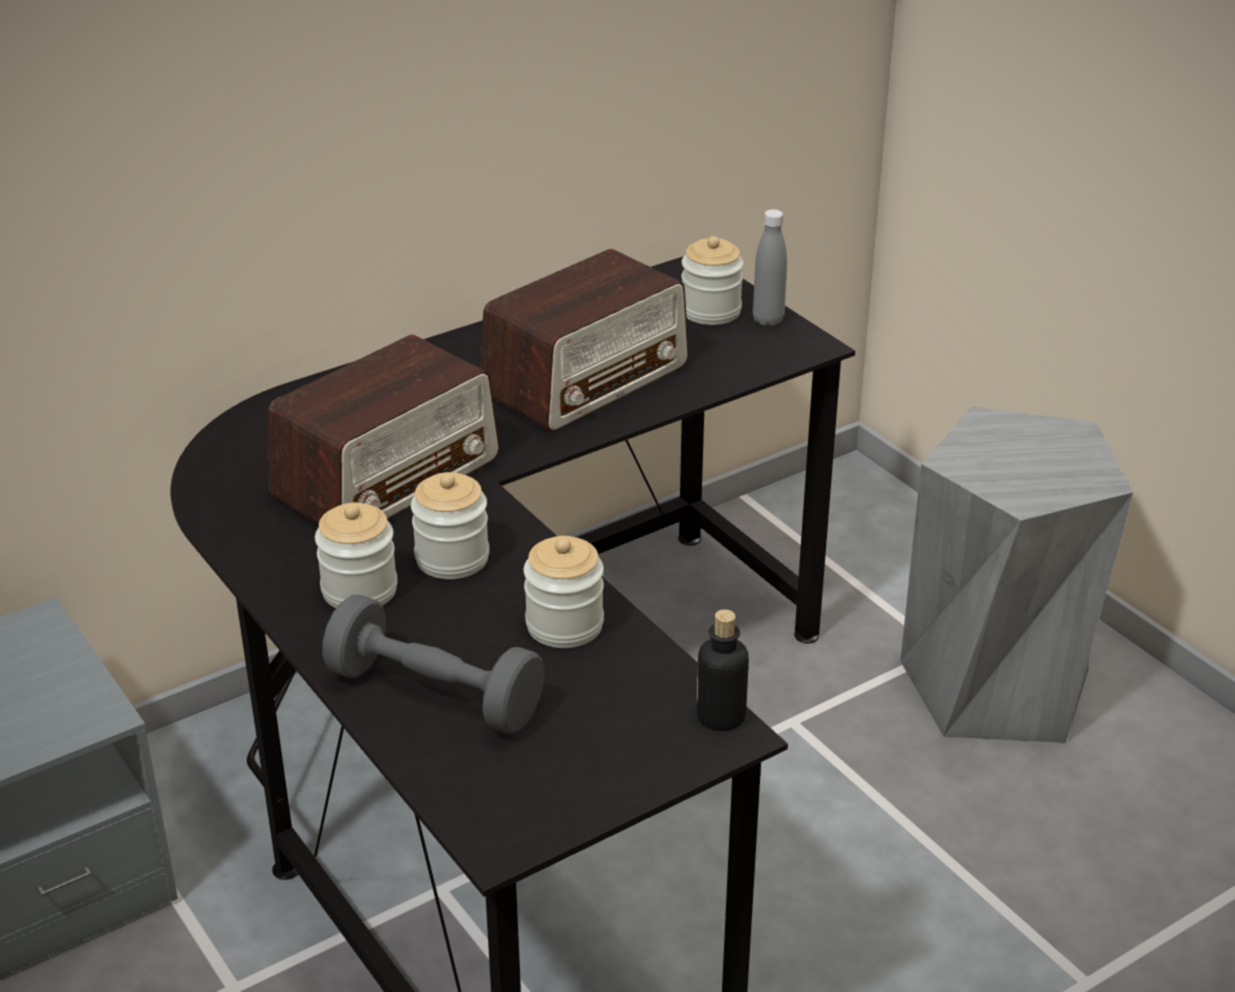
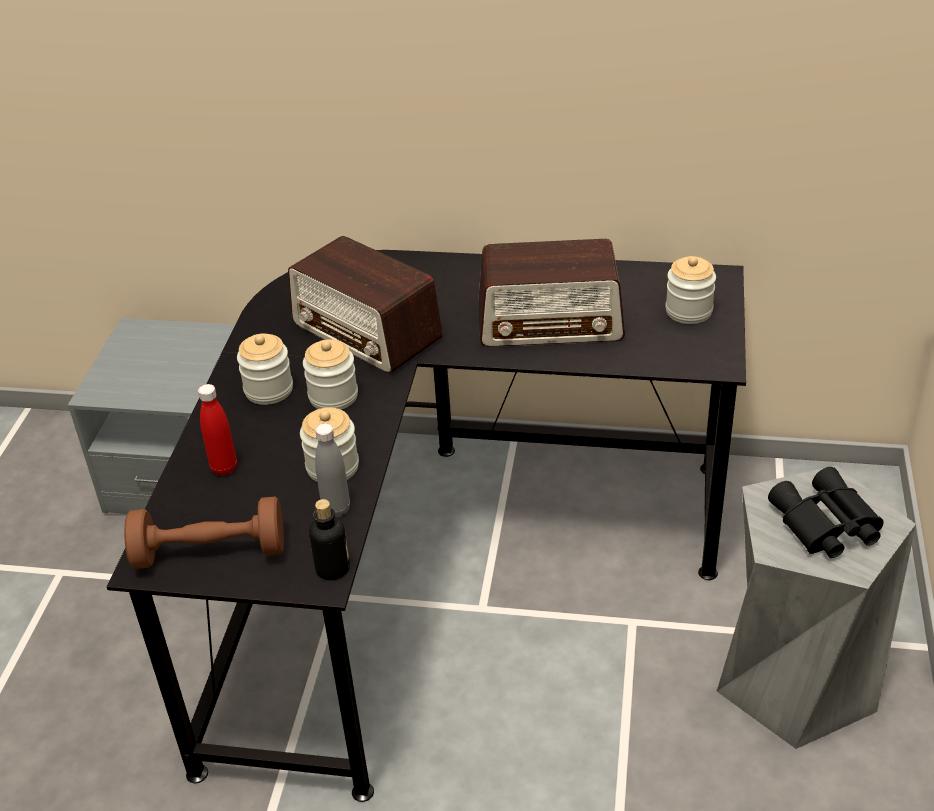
camera: 45 degrees right, 5 degrees up
(388, 477) = (367, 332): radio -> radio turned 45 degrees clockwise
(435, 694) = (224, 468): grey dumbbell -> red bottle
(558, 782) = (210, 552): none -> brown dumbbell
(768, 320) = (717, 334): grey bottle -> grey bottle (336, 509)
(1032, 460) = (824, 525): none -> black binoculars

